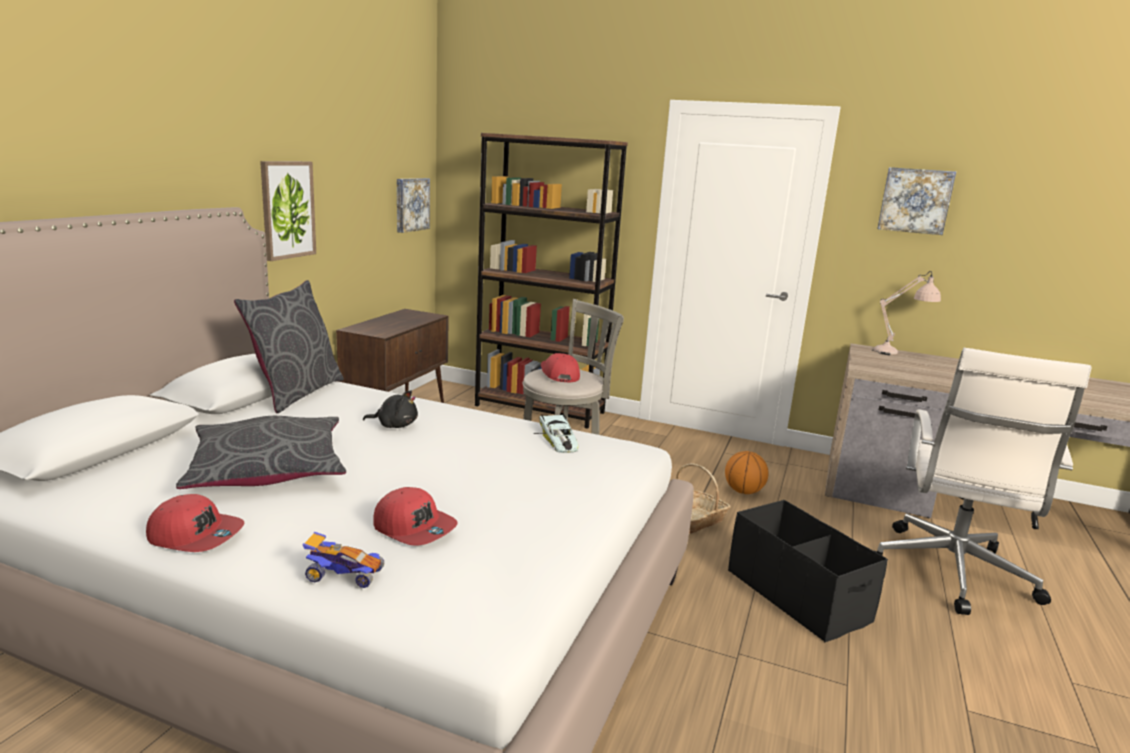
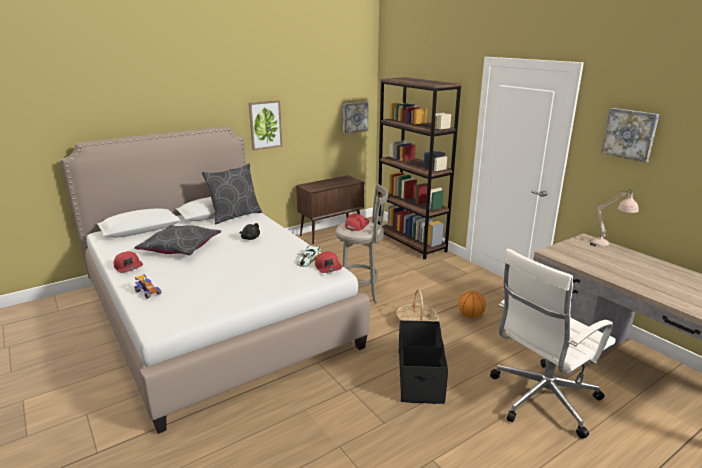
camera: 35 degrees right, 5 degrees up
(415, 527) = (191, 282): red cap -> red cap (328, 267)

